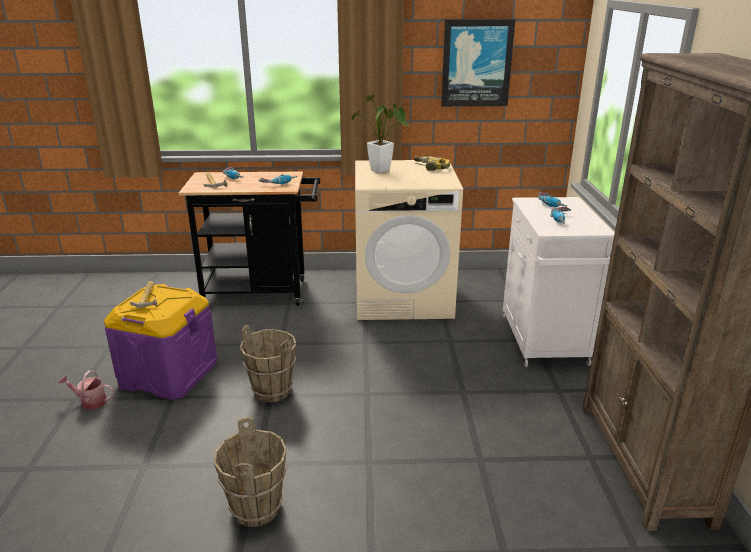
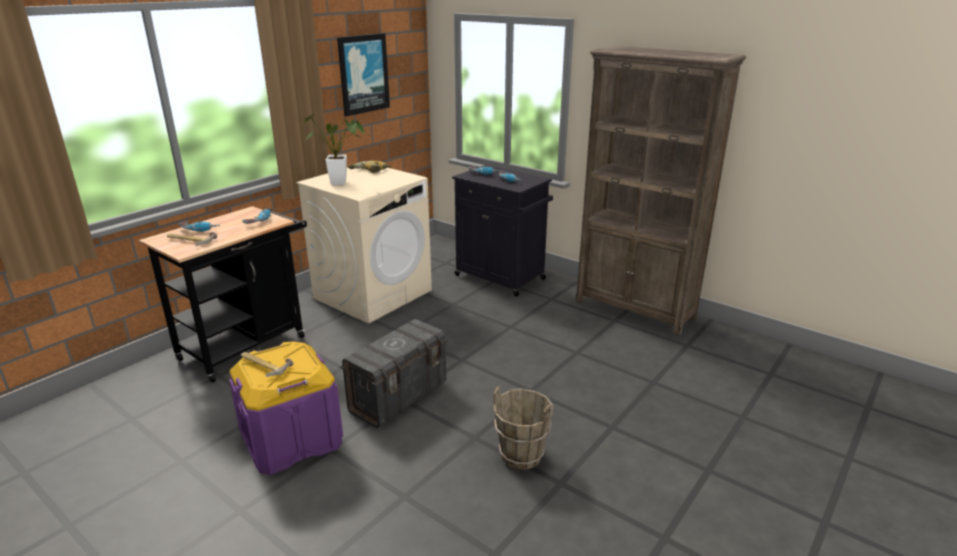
camera: 50 degrees left, 0 degrees up
(90, 401) = (262, 500): watering can -> none
(272, 391) = (399, 396): brown bucket -> grey storage box
(544, 341) = (501, 277): white cabinet -> black cabinet

